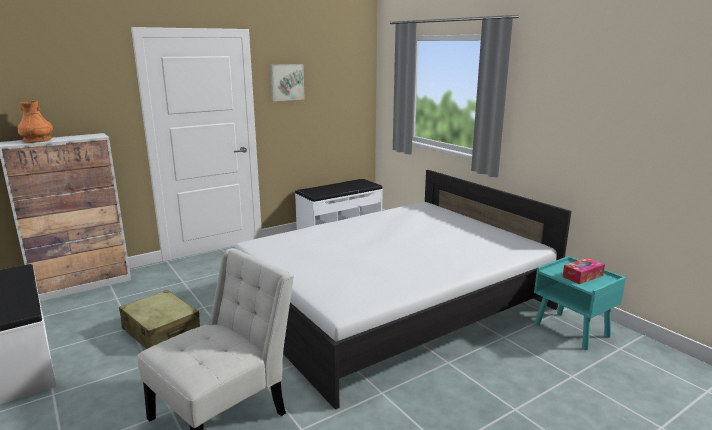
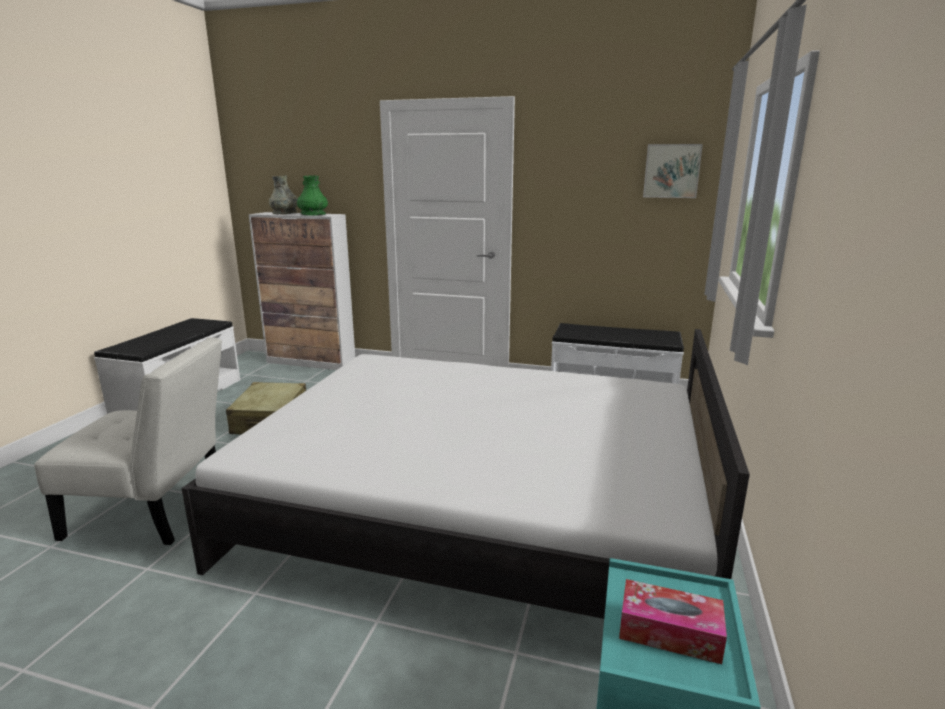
camera: 50 degrees right, 0 degrees up
(37, 140) = (285, 213): orange vase -> grey vase
(76, 137) = (313, 214): none -> green vase
(286, 82) = (563, 170): picture -> picture (671, 171)

